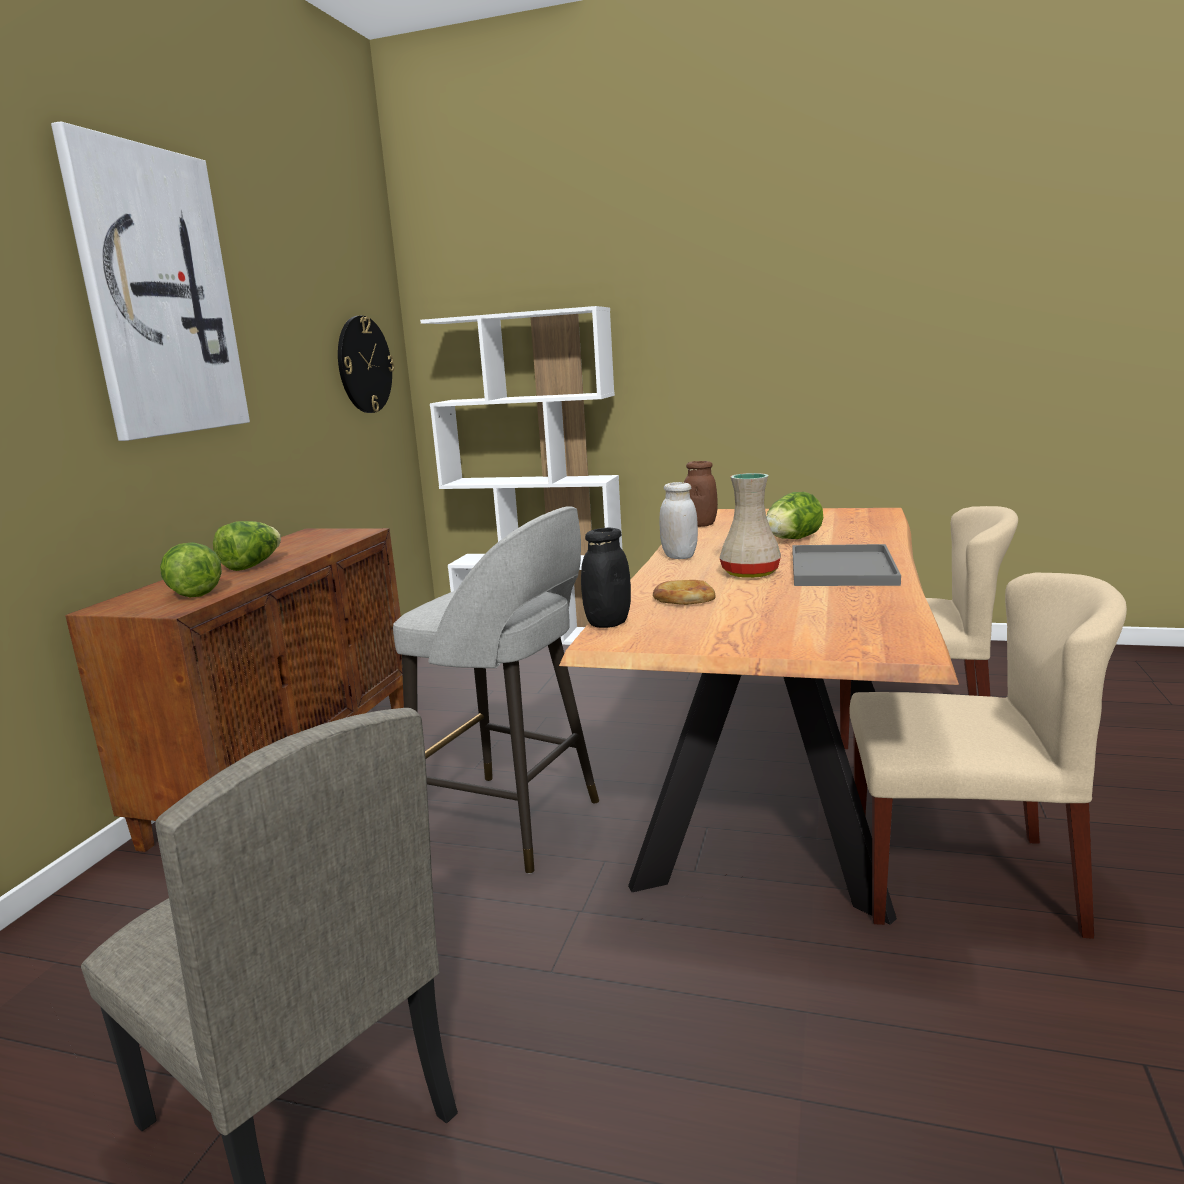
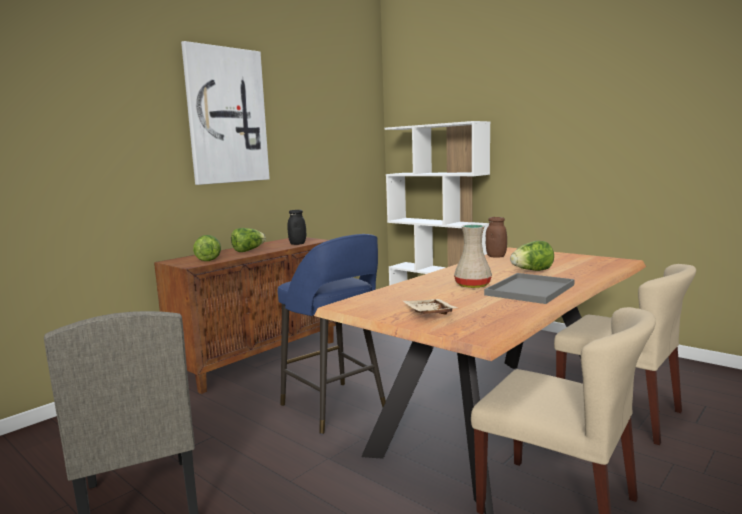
camera: 25 degrees right, 5 degrees down
(364, 365) = (352, 151): wall clock -> none
(512, 822) = (335, 408): grey stool -> blue stool
(607, 623) = (356, 299): black jar -> black jar (297, 244)
(679, 556) = (451, 272): white jar -> none
(684, 598) = (414, 292): bread -> none
(769, 629) = (427, 314): none -> beige tray

